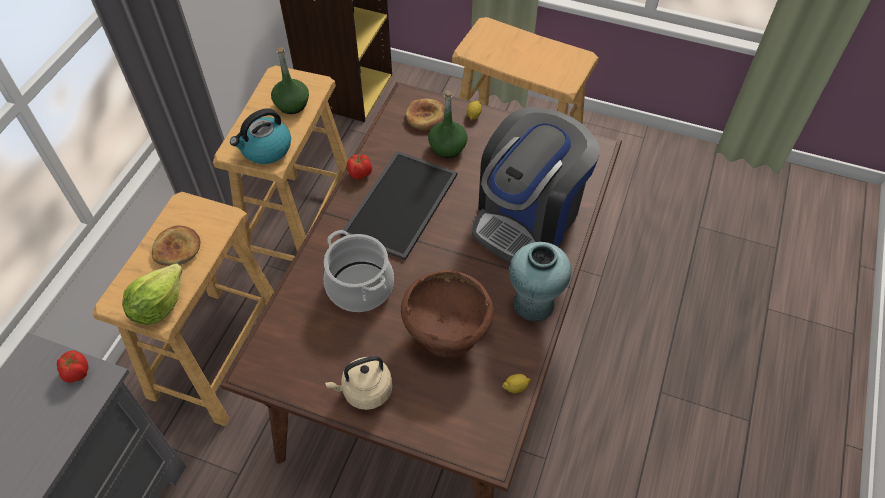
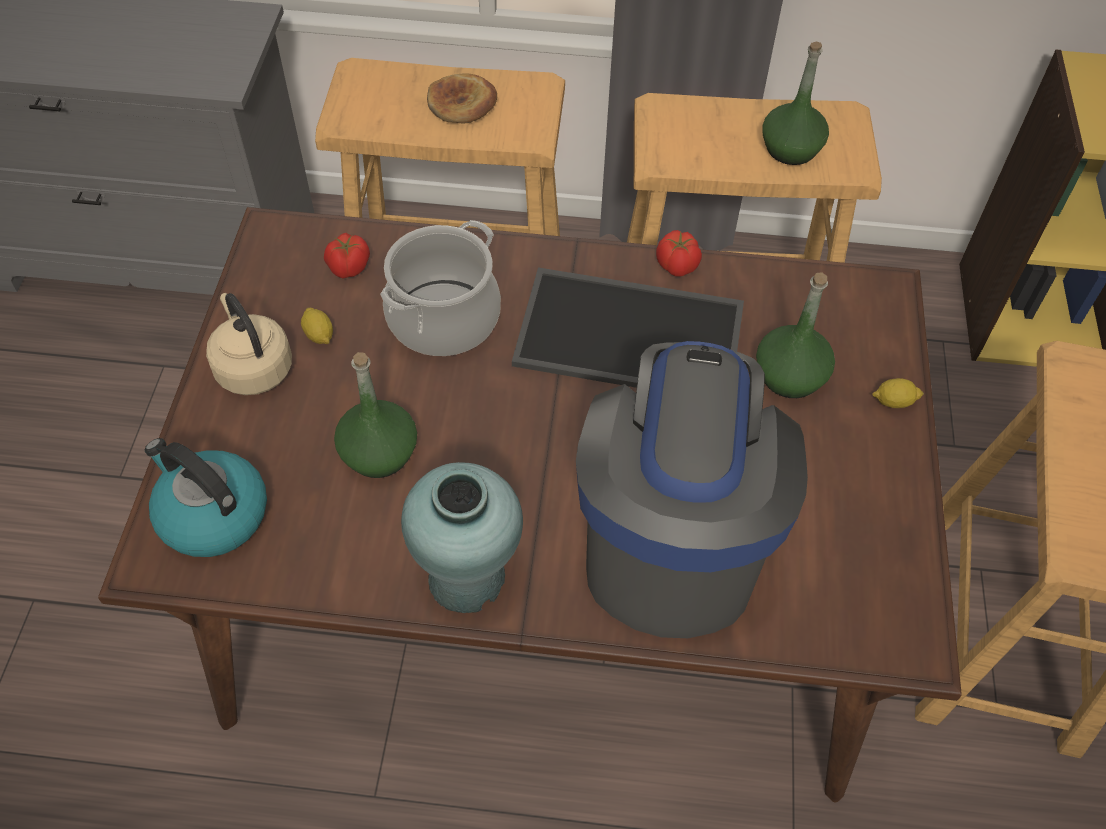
camera: 75 degrees right, 0 degrees up
(76, 372) = (229, 60): tomato -> tomato (348, 268)
(158, 306) = (360, 113): lettuce -> none
(265, 149) = (680, 143): kettle -> kettle (212, 515)
(426, 117) = (851, 329): bread -> none
(446, 332) = (379, 453): brown bowl -> green bottle
(516, 387) = (286, 576): lemon -> lemon (319, 335)
(528, 216) = (672, 536): coffee machine -> coffee machine turned 75 degrees clockwise

